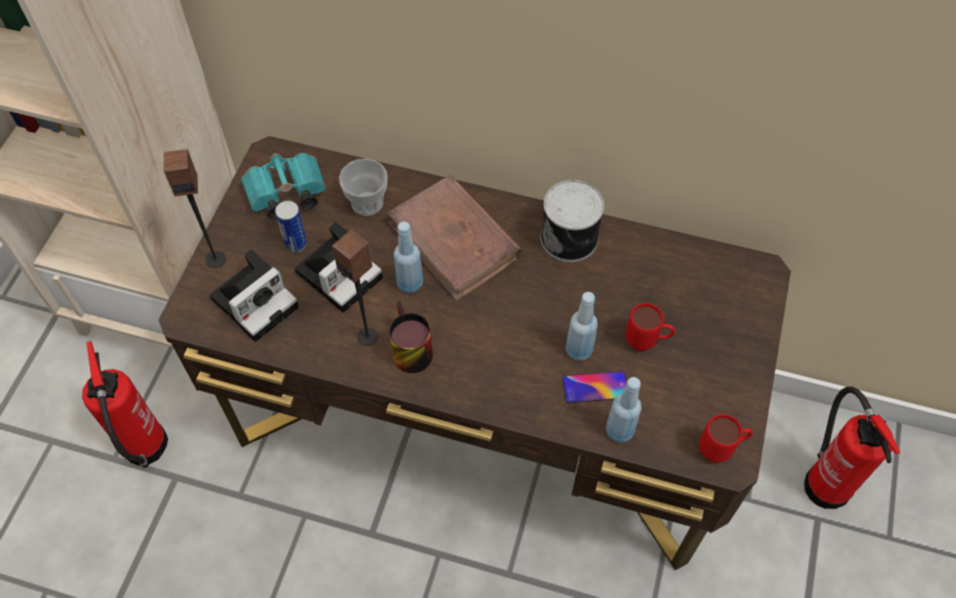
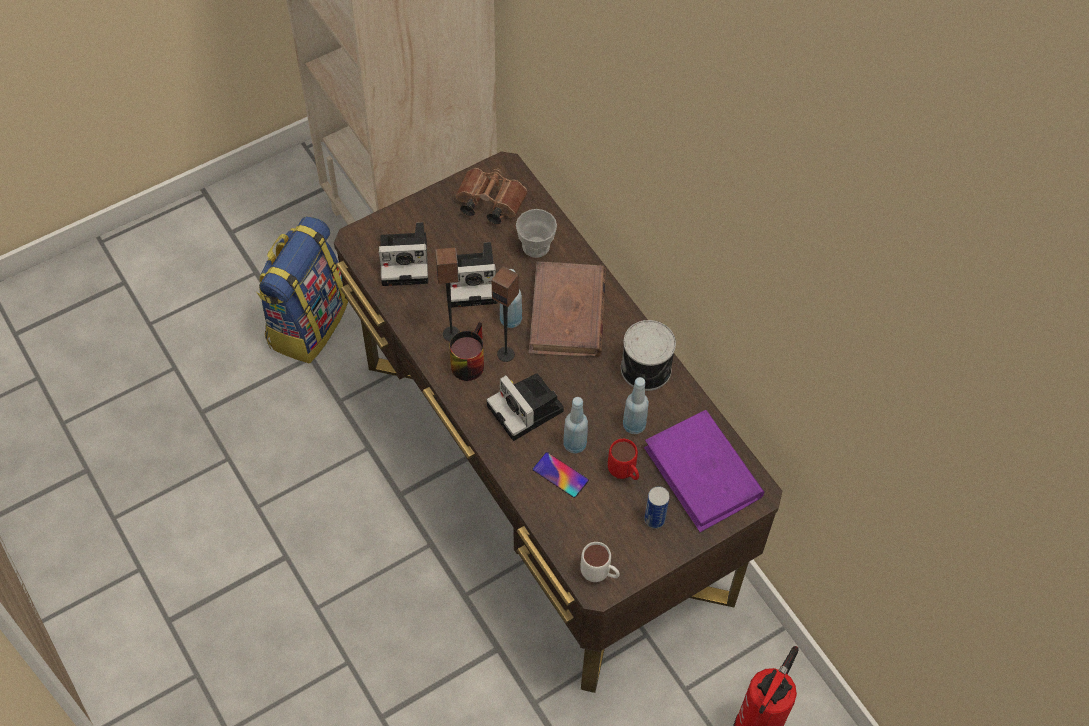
camera: 40 degrees right, 0 degrees up
(144, 449) = (307, 322): fire extinguisher -> backpack
(215, 259) = (407, 215): speaker -> speaker (506, 354)
(285, 195) = (488, 203): turquoise binoculars -> brown binoculars
(296, 244) = (464, 241): can -> can (654, 519)
(507, 352) = (527, 410): none -> camera
(619, 430) = (548, 512): blue bottle -> blue bottle (634, 425)
(706, 290) = (703, 473): none -> purple book
(721, 450) = (599, 575): red mug -> white mug

